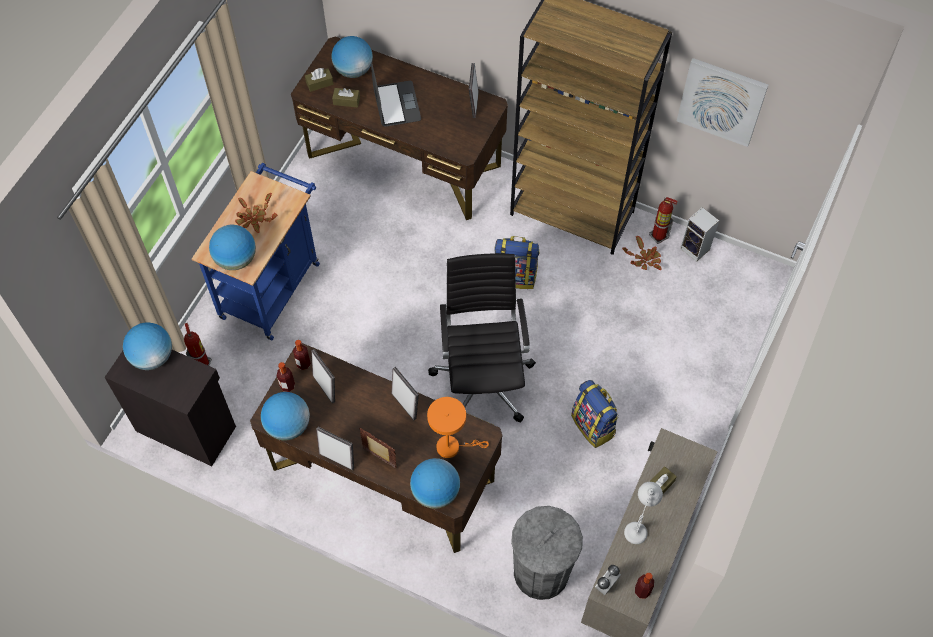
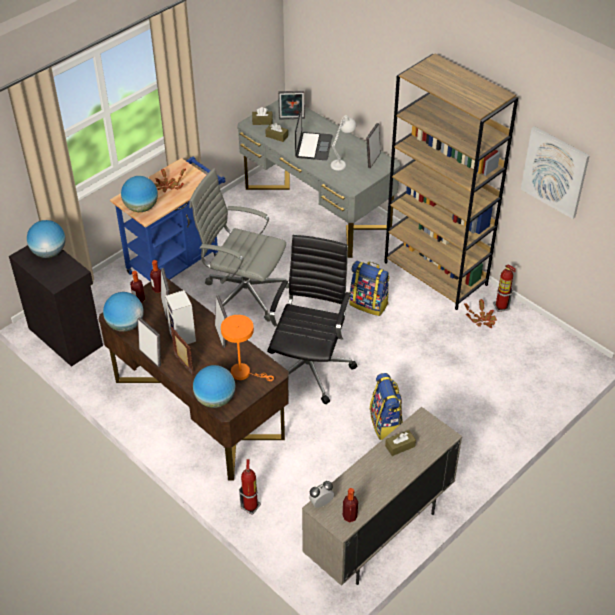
camera: 20 degrees right, 15 degrees down
(202, 364) = (99, 298): fire extinguisher -> fire extinguisher (251, 506)
(353, 70) = (292, 119): globe -> picture frame
(368, 304) = (243, 293): none -> grey office chair
(403, 161) = (317, 207): brown desk -> grey desk
(541, 572) = (292, 516): grey trash can -> none
(639, 524) = (370, 468): white table lamp -> white table lamp (343, 162)
(696, 249) = (529, 324): speaker -> speaker (183, 337)

